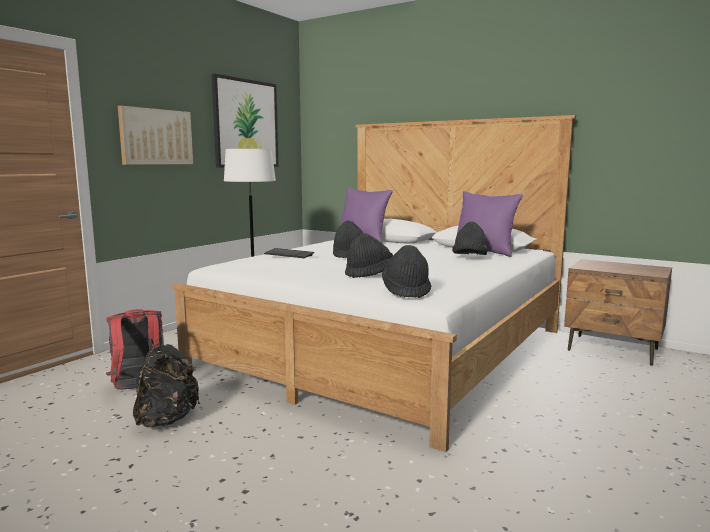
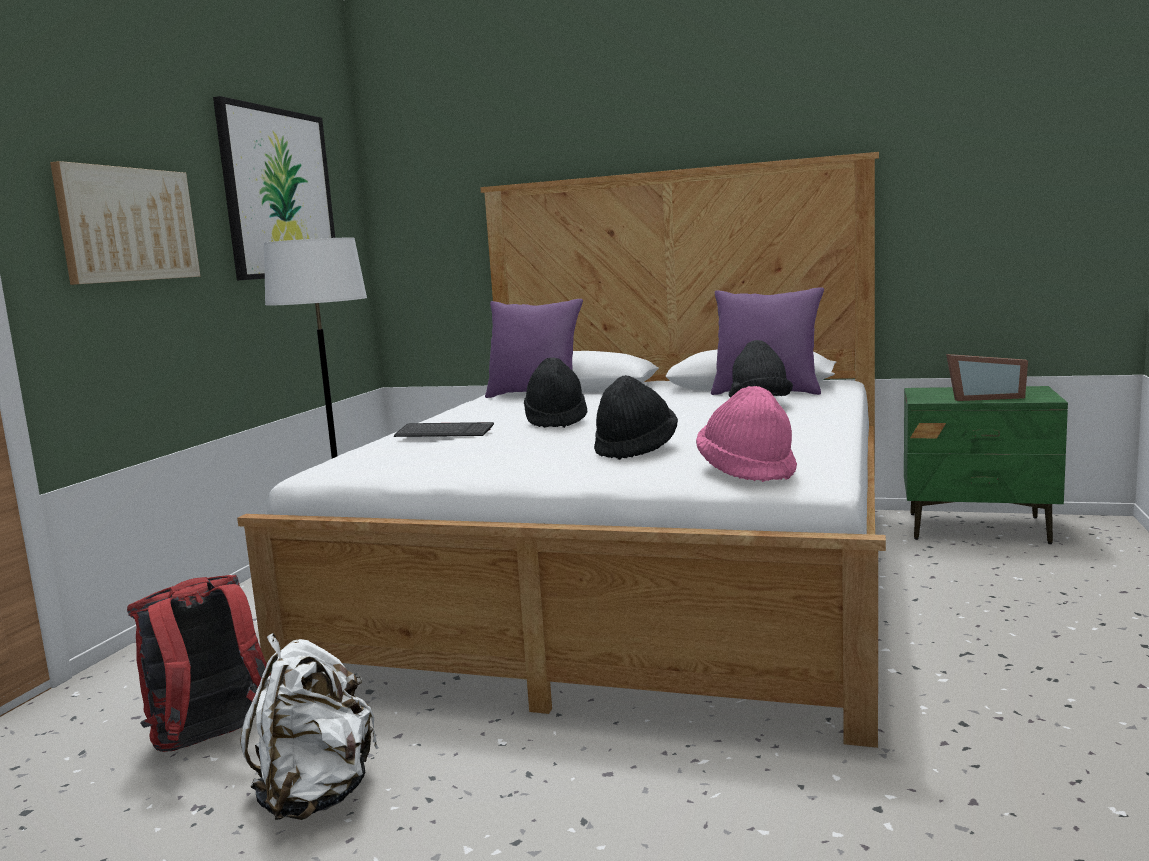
camera: 15 degrees left, 0 degrees up
(166, 420) = (316, 795): black backpack -> white backpack
(406, 291) = (747, 471): black hat -> pink hat
(613, 350) = (978, 528): brown nightstand -> green nightstand
(619, 270) = (983, 398): none -> picture frame

